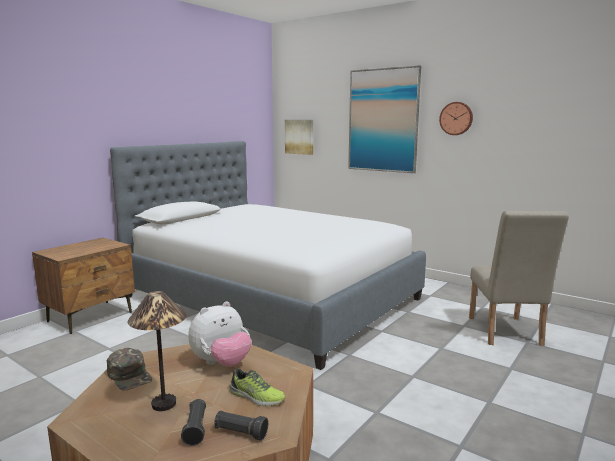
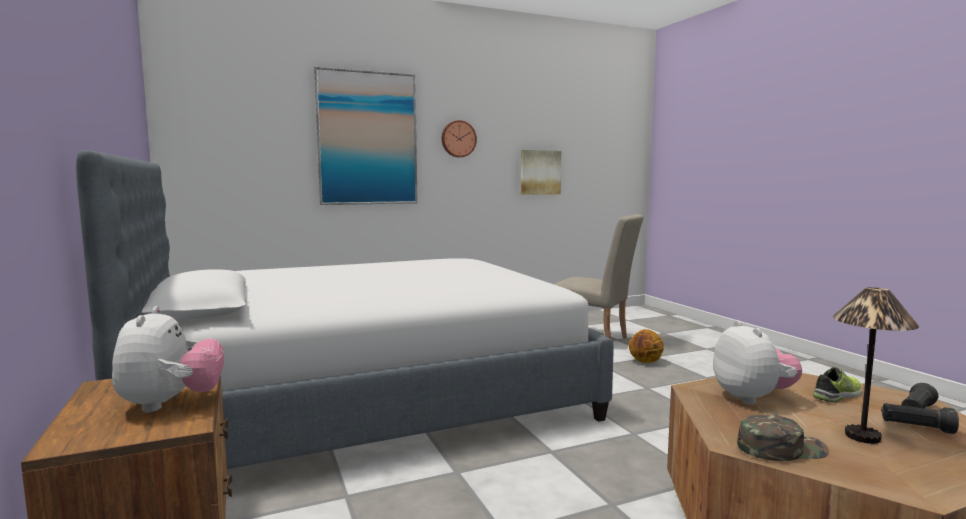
camera: 60 degrees left, 5 degrees down
(83, 250) = (171, 404): none -> plush toy
(299, 136) = (217, 160): picture -> picture (540, 172)
(483, 365) = (645, 362): none -> basketball

